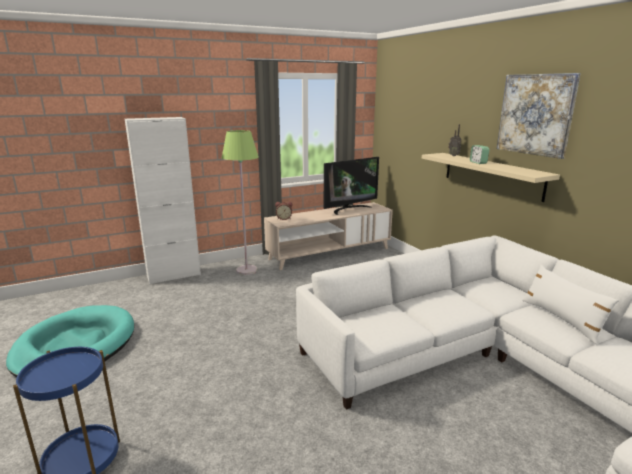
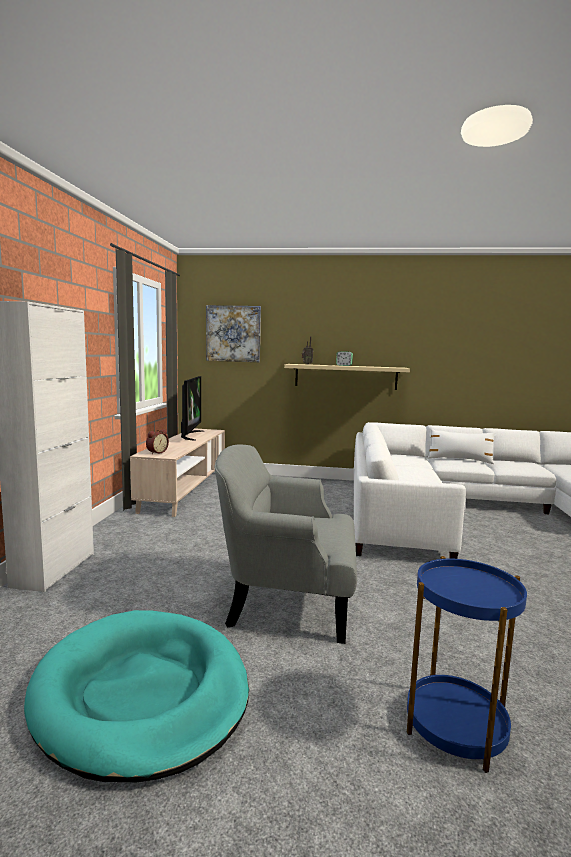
camera: 55 degrees left, 10 degrees down
(195, 351) = (286, 602): none -> grey armchair
(246, 270) = (139, 529): green floor lamp -> none
(535, 114) = (381, 326): picture -> picture (233, 333)

